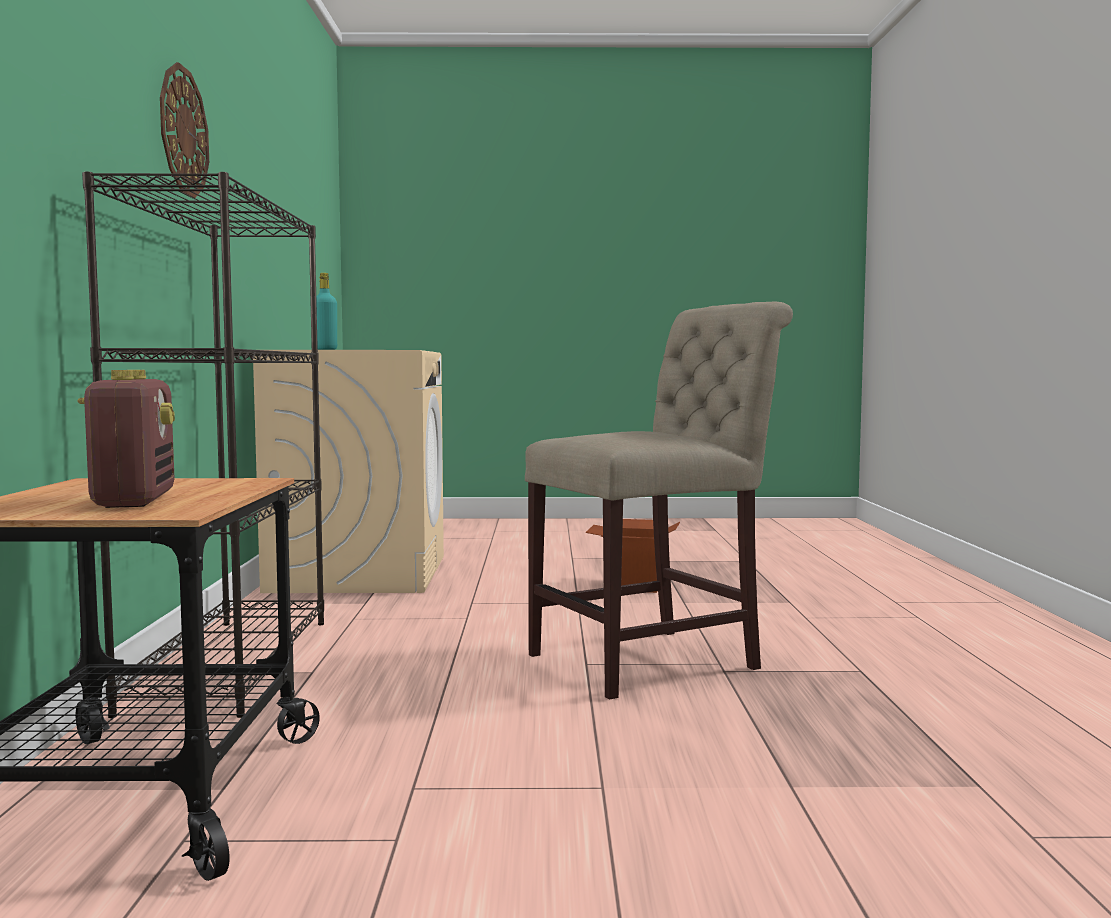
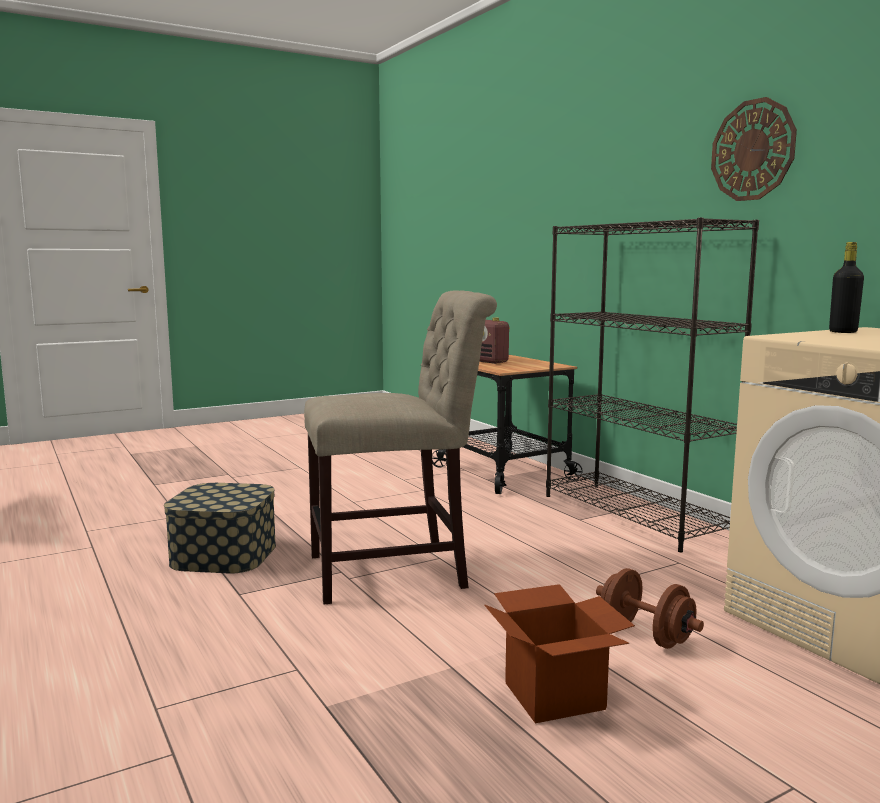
camera: 150 degrees right, 5 degrees up
(325, 349) = (843, 332): turquoise bottle -> black bottle
(516, 593) = (645, 636): none -> brown dumbbell
(655, 660) = (397, 571): beige chair -> beige chair turned 135 degrees counterclockwise
(891, 722) = (224, 554): none -> storage box

